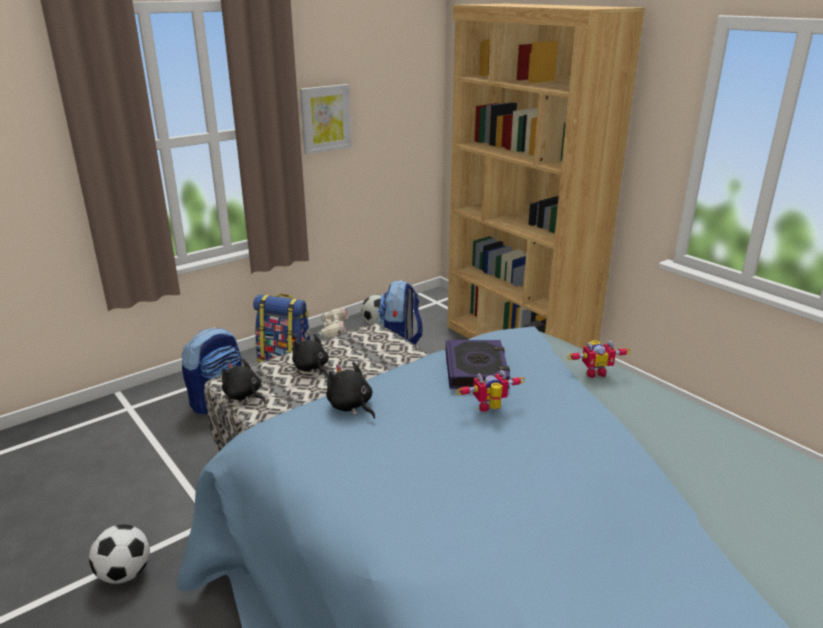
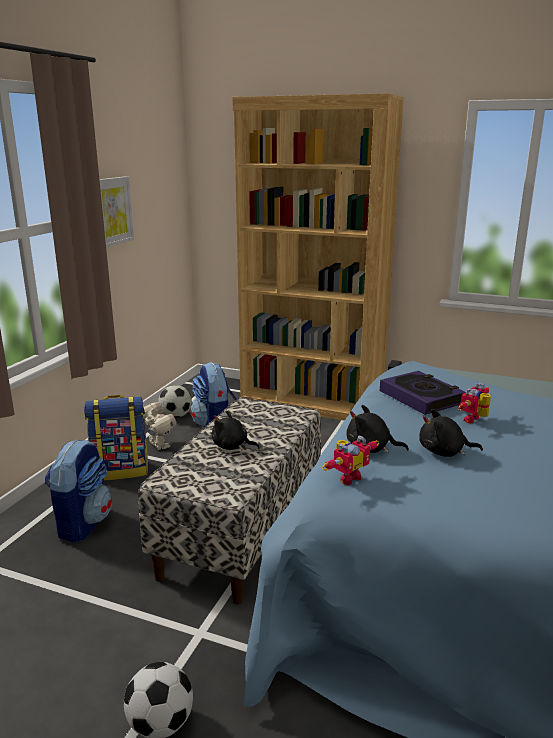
camera: 30 degrees left, 5 degrees down
(244, 396) = (198, 486): black plush toy -> black plush toy (444, 452)
(594, 372) = (493, 380): toy robot -> toy robot (347, 477)

